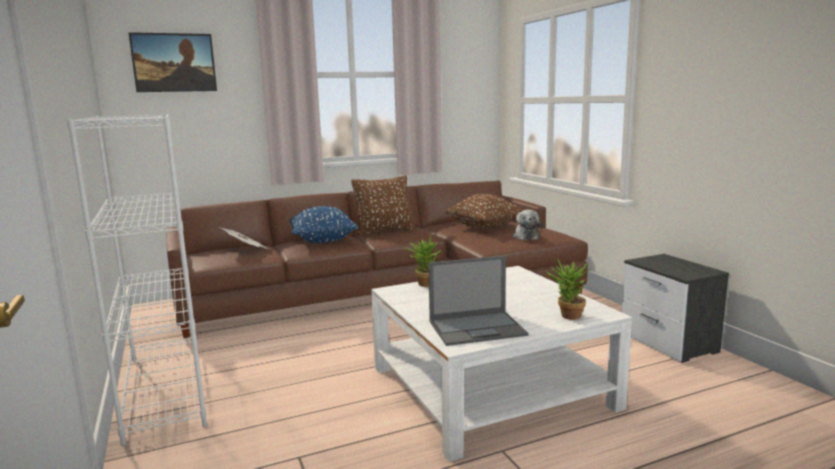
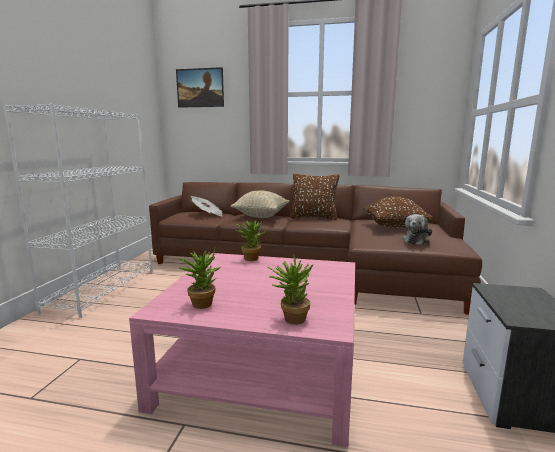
camera: 35 degrees right, 0 degrees up
(322, 240) = (261, 216): blue pillow -> beige pillow
(478, 328) = (201, 303): laptop -> potted plant
(490, 387) = (263, 364): white coffee table -> pink coffee table

